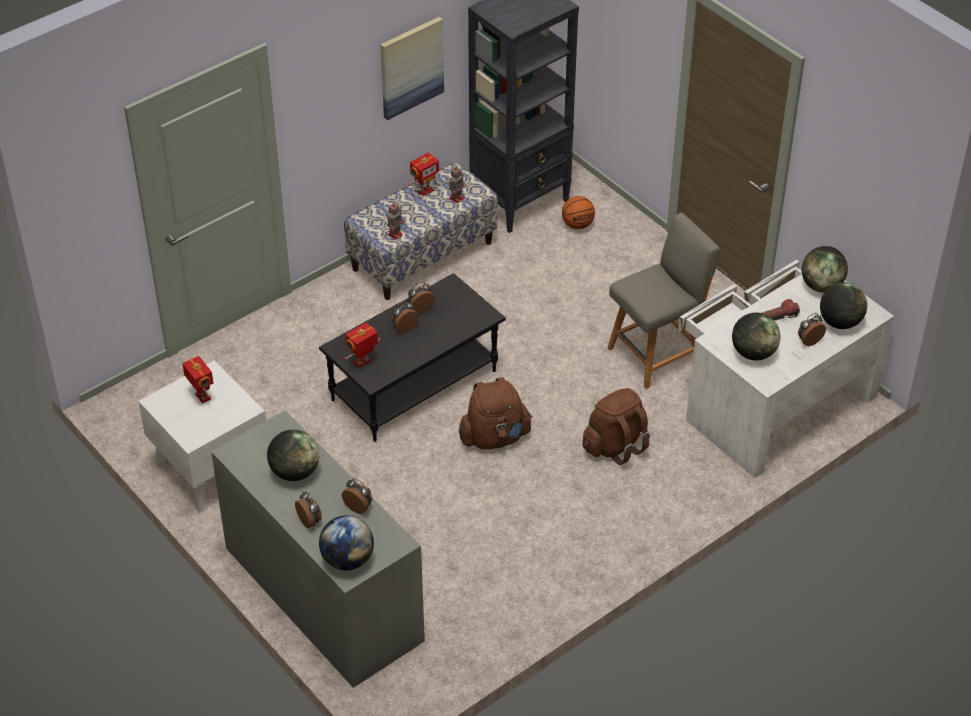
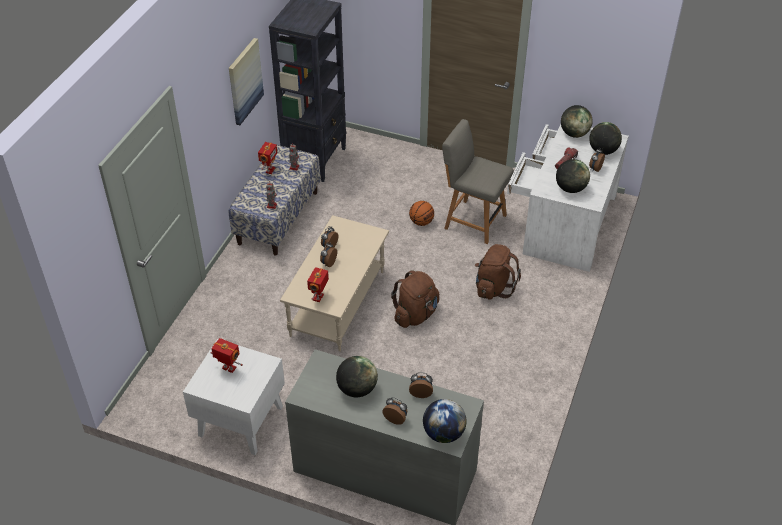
camera: 30 degrees left, 0 degrees up
(414, 386) = (338, 304): black coffee table -> beige coffee table
(577, 225) = (362, 161): basketball -> basketball (421, 222)
(656, 354) = (473, 221): grey chair -> grey chair turned 90 degrees counterclockwise

